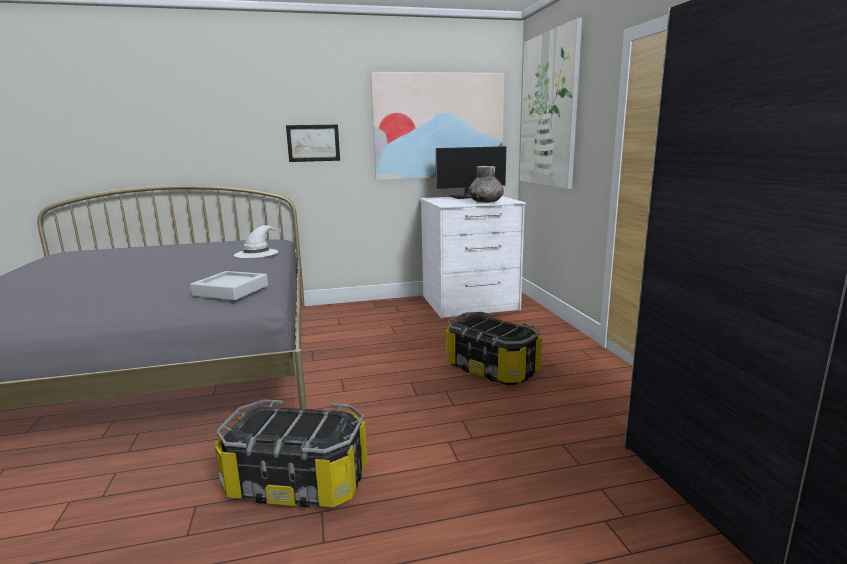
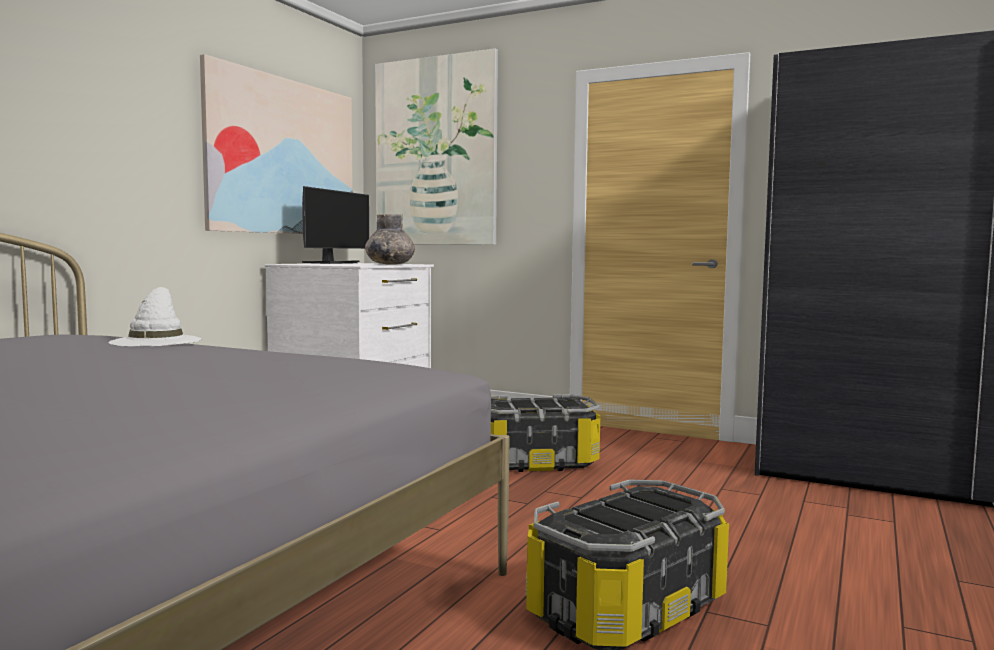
camera: 50 degrees left, 10 degrees down
(231, 291) = (363, 363): grey tray -> none
(313, 143) = (110, 156): picture -> none

